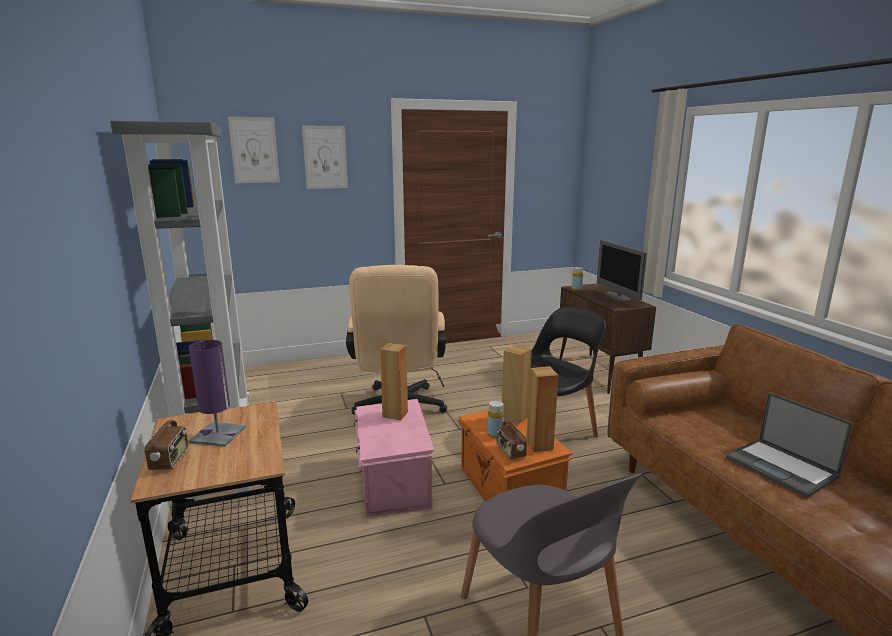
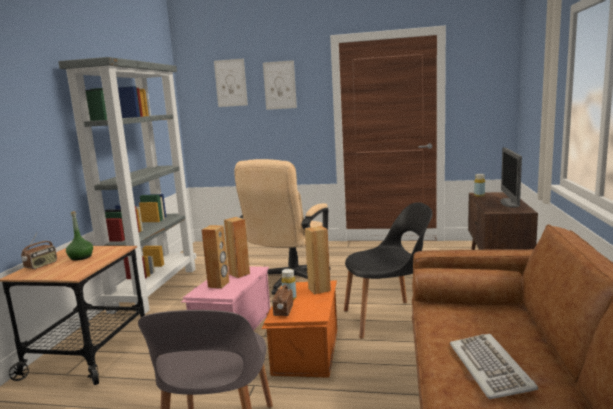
camera: 30 degrees right, 5 degrees down
(218, 435) = (81, 257): purple table lamp -> green bottle
(540, 445) = (310, 311): brown speaker -> brown speaker (219, 284)
(782, 467) = (490, 368): laptop -> keyboard

